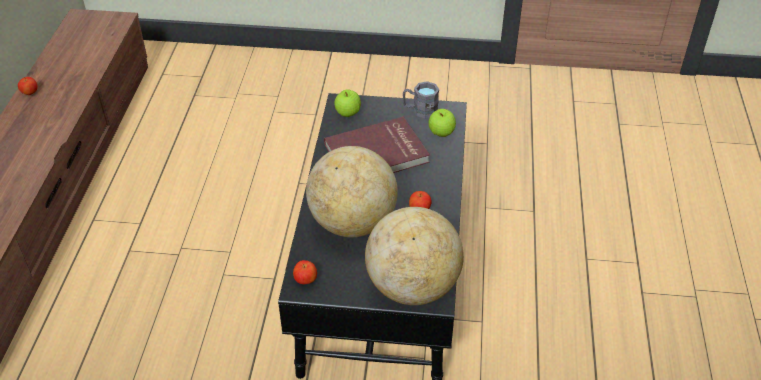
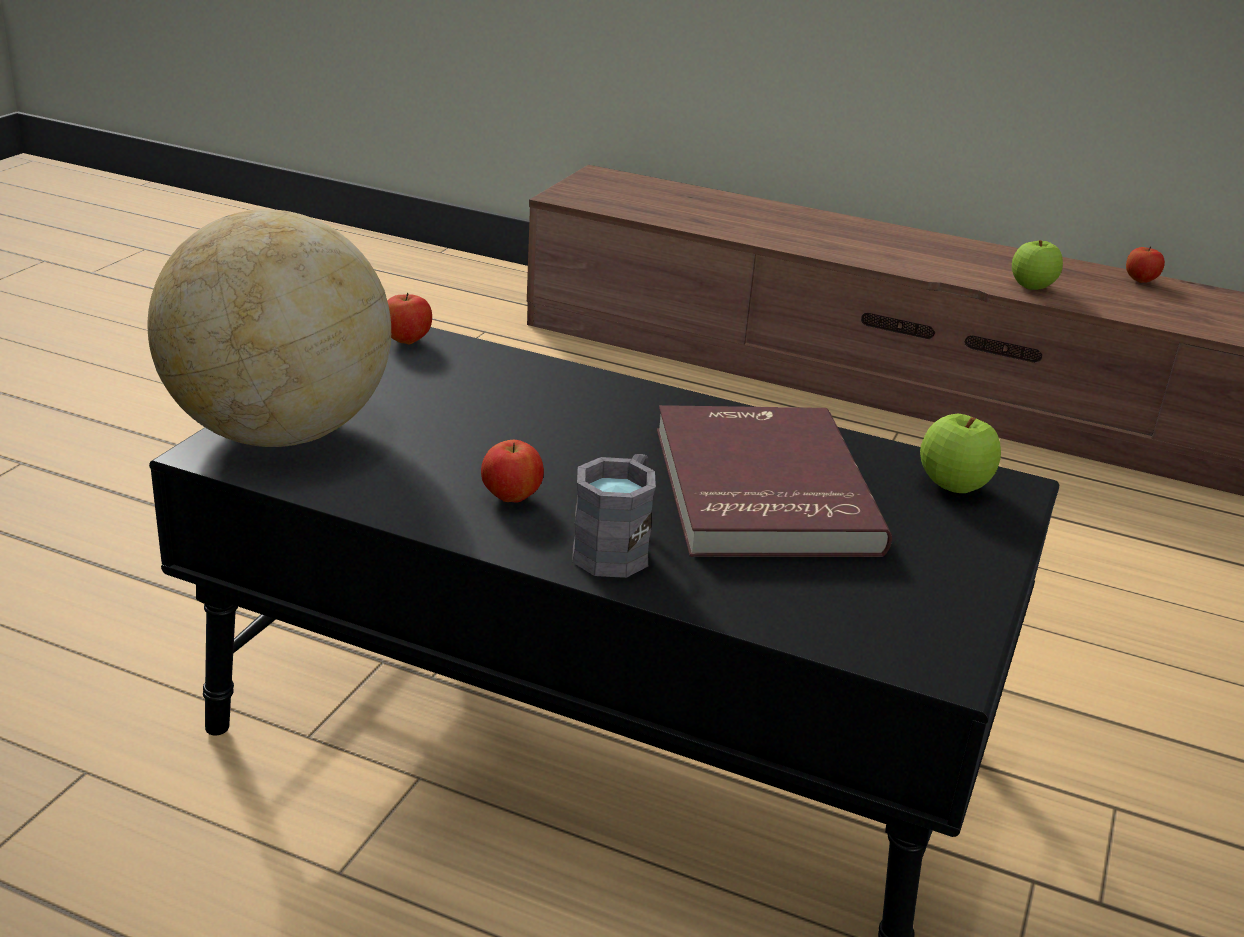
camera: 105 degrees right, 15 degrees down
(353, 223) = (527, 412): globe -> none
(420, 110) = (948, 602): grey mug -> grey mug (617, 546)
(441, 133) = (818, 611): apple -> apple (1031, 287)

